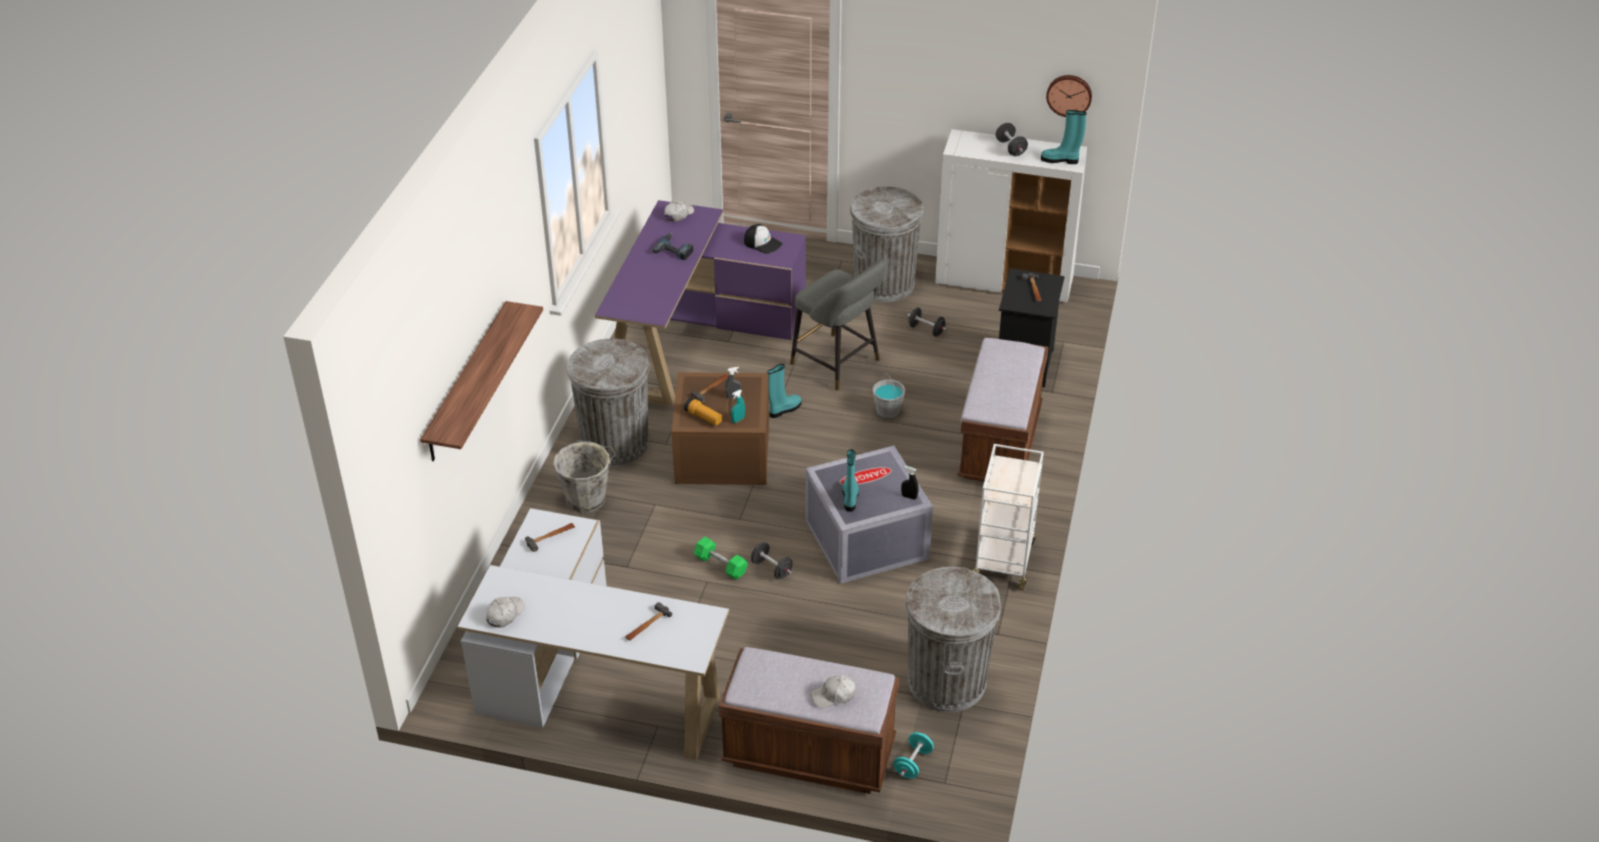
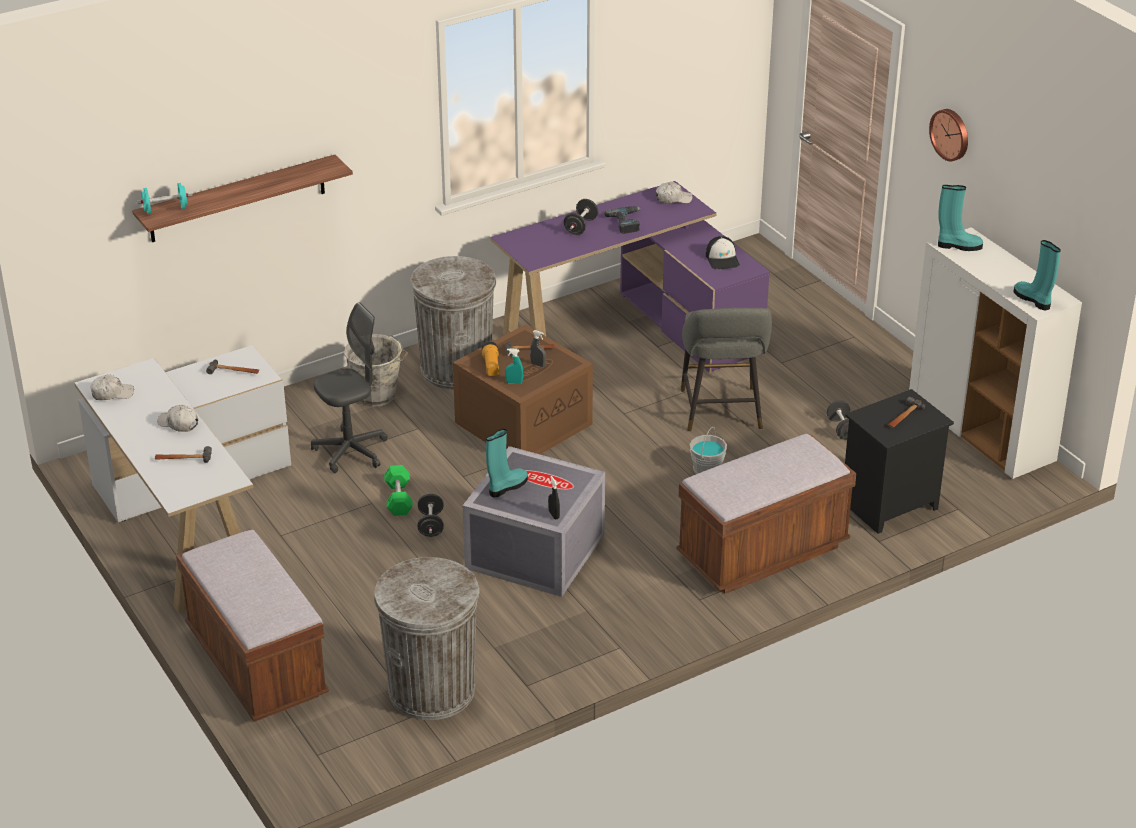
camera: 45 degrees right, 5 degrees down
(633, 553) = (351, 451): none -> grey office chair
(784, 409) = (622, 420): turquoise boot -> turquoise boot (958, 246)
(833, 695) = (253, 600): white cap -> white cap (178, 423)
(883, 283) = (863, 373): grey trash can -> none
(913, 763) = (316, 725): turquoise dumbbell -> turquoise dumbbell (165, 209)
(1003, 560) = (621, 637): white cart -> none
(1010, 148) = (1000, 268): black dumbbell -> black dumbbell (581, 226)
(1069, 94) = (1075, 230): wall clock -> wall clock (951, 134)

